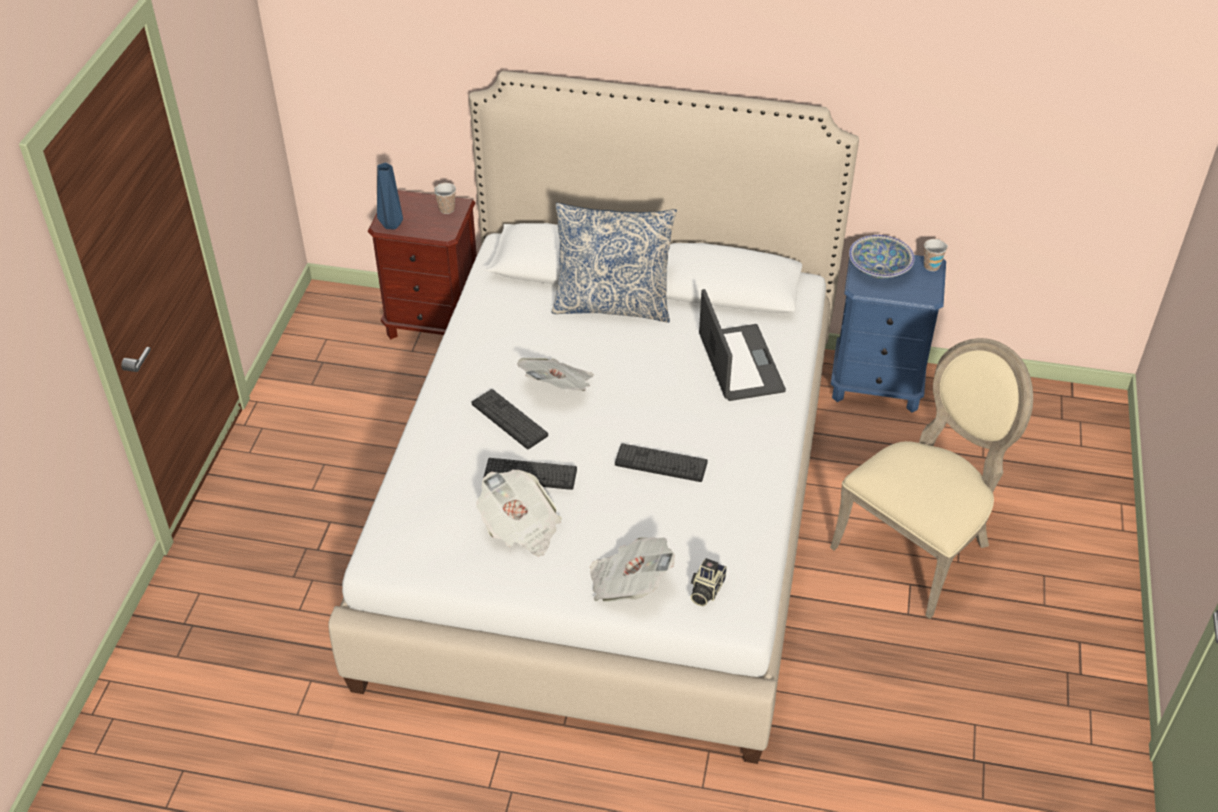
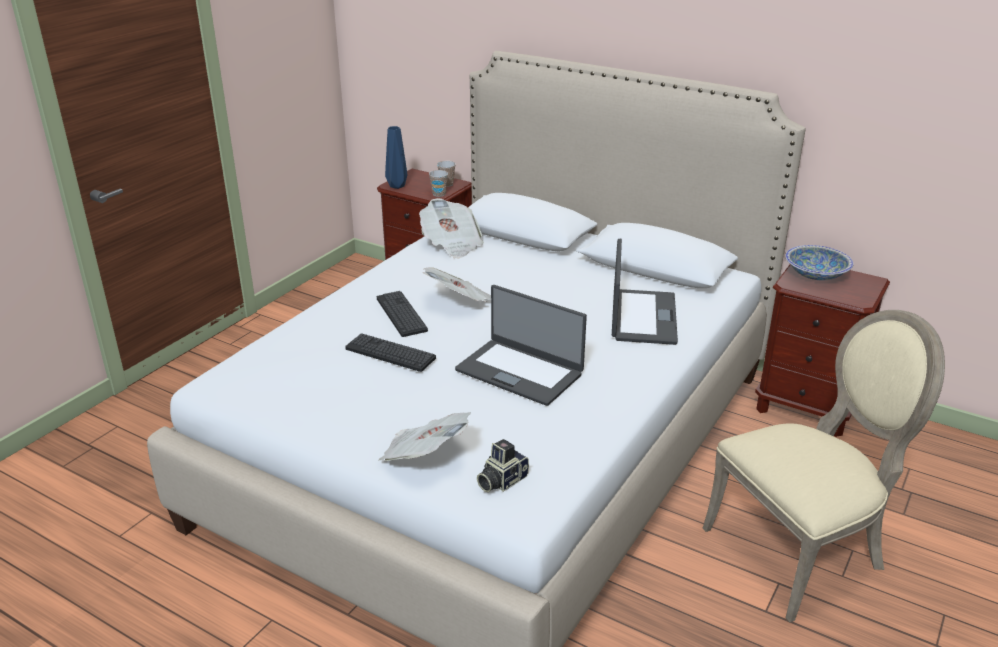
camera: 20 degrees right, 15 degrees down
(520, 527) = (353, 390): newspaper -> newspaper (451, 244)
(612, 305) = (547, 260): pillow -> none
(661, 463) = (520, 371): keyboard -> laptop
(876, 385) = (806, 408): blue nightstand -> brown nightstand
(931, 266) = (872, 281): cup -> cup (439, 194)

